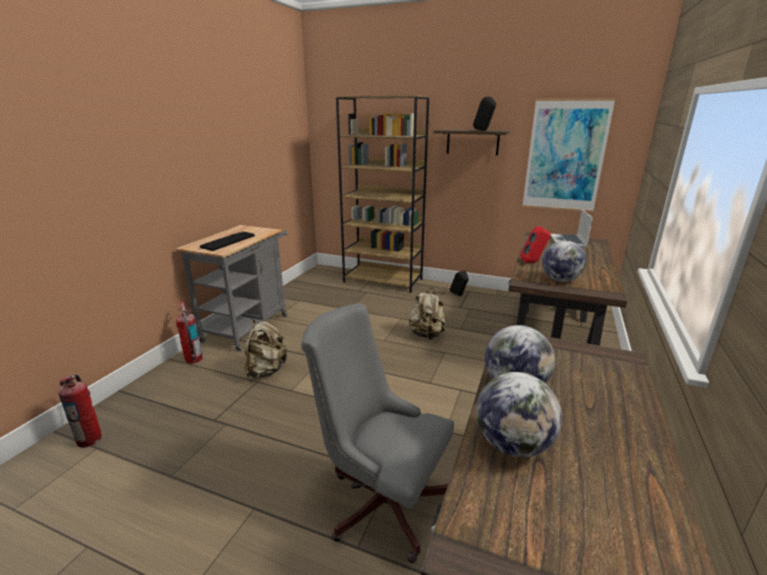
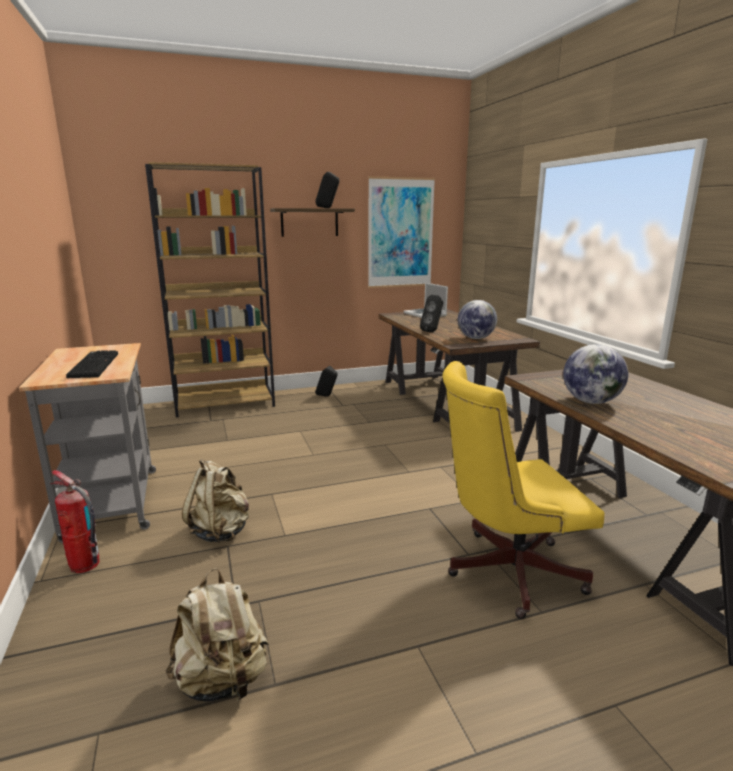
camera: 40 degrees left, 5 degrees down
(90, 439) = (63, 733): fire extinguisher -> none
(380, 499) = (505, 571): grey office chair -> yellow office chair
(427, 335) = (347, 436): beige backpack -> beige backpack (222, 681)
(513, 445) = (657, 428): globe -> none
(533, 262) = (432, 331): red speaker -> black speaker

